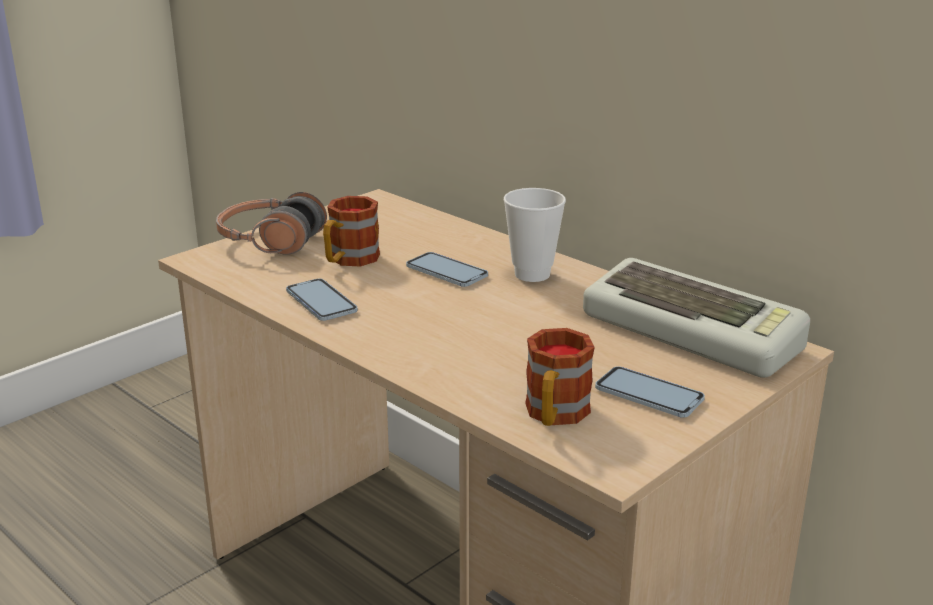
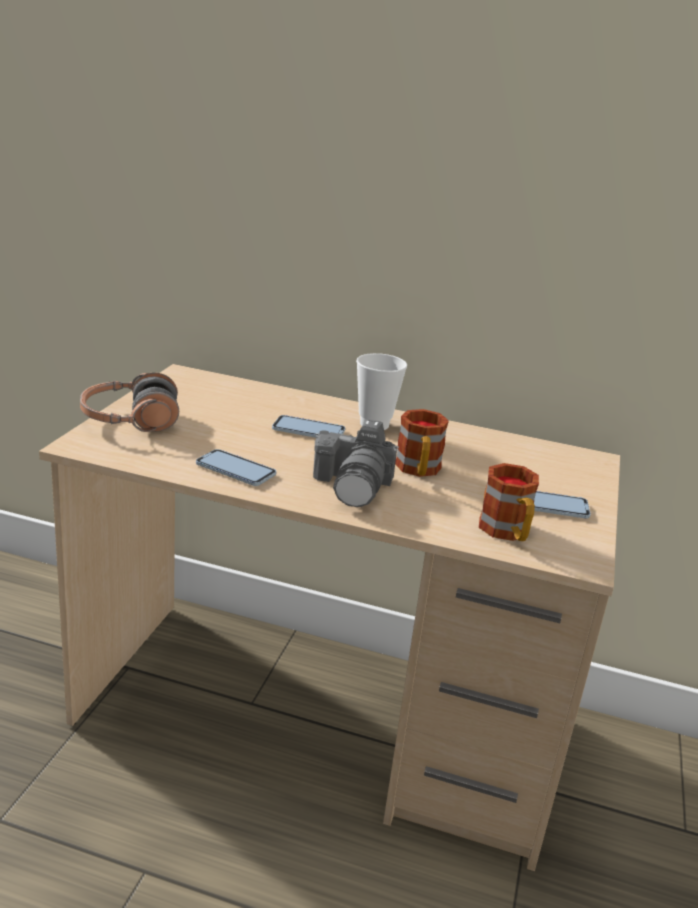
camera: 30 degrees left, 0 degrees up
(349, 260) = (218, 430): mug -> mug (418, 470)
(431, 335) = (354, 485): none -> camera
(695, 331) = (527, 454): keyboard -> none

